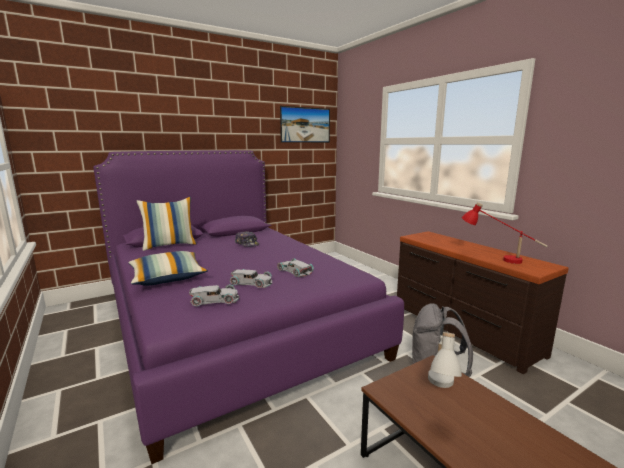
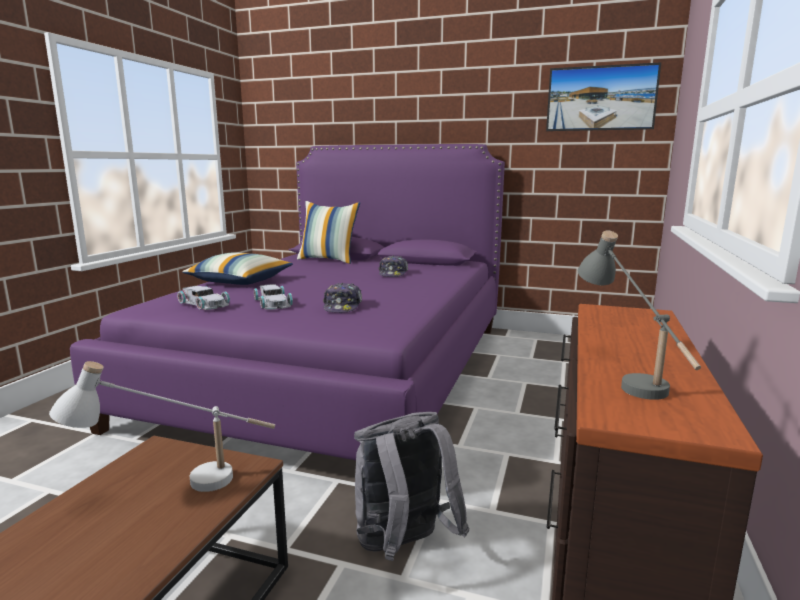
camera: 50 degrees right, 0 degrees up
(295, 271) = (342, 307): white toy car -> cap
(498, 259) = (626, 377): red table lamp -> grey table lamp

